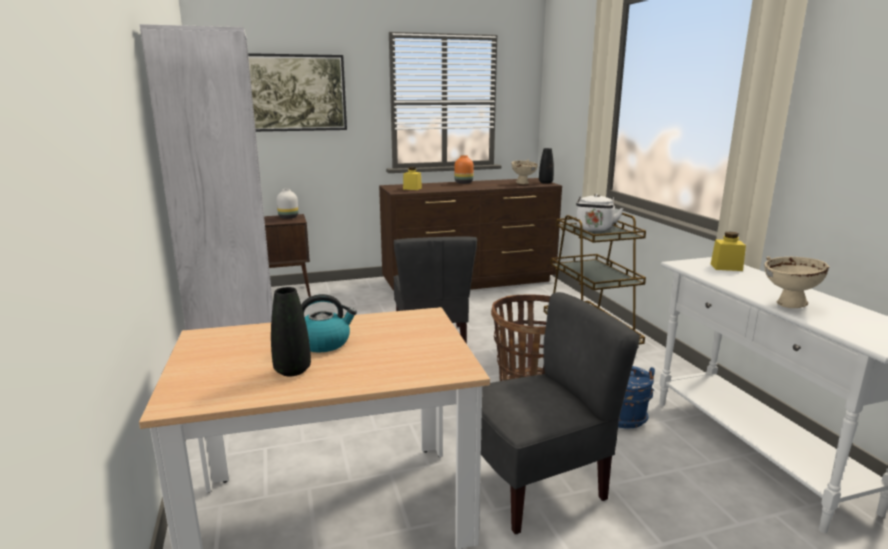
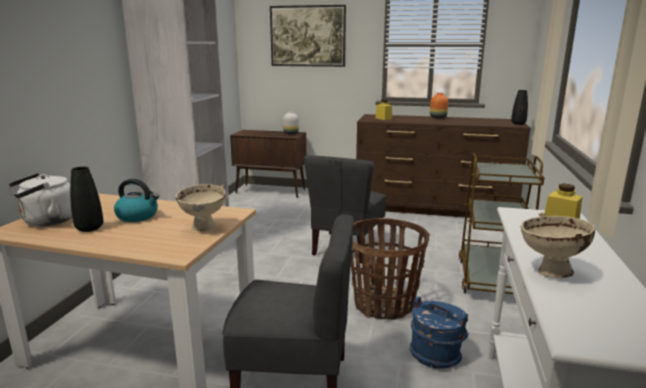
camera: 30 degrees right, 0 degrees up
(523, 183) = (493, 122): beige bowl -> beige bowl (204, 228)
(594, 229) = (501, 170): white kettle -> white kettle (46, 221)

